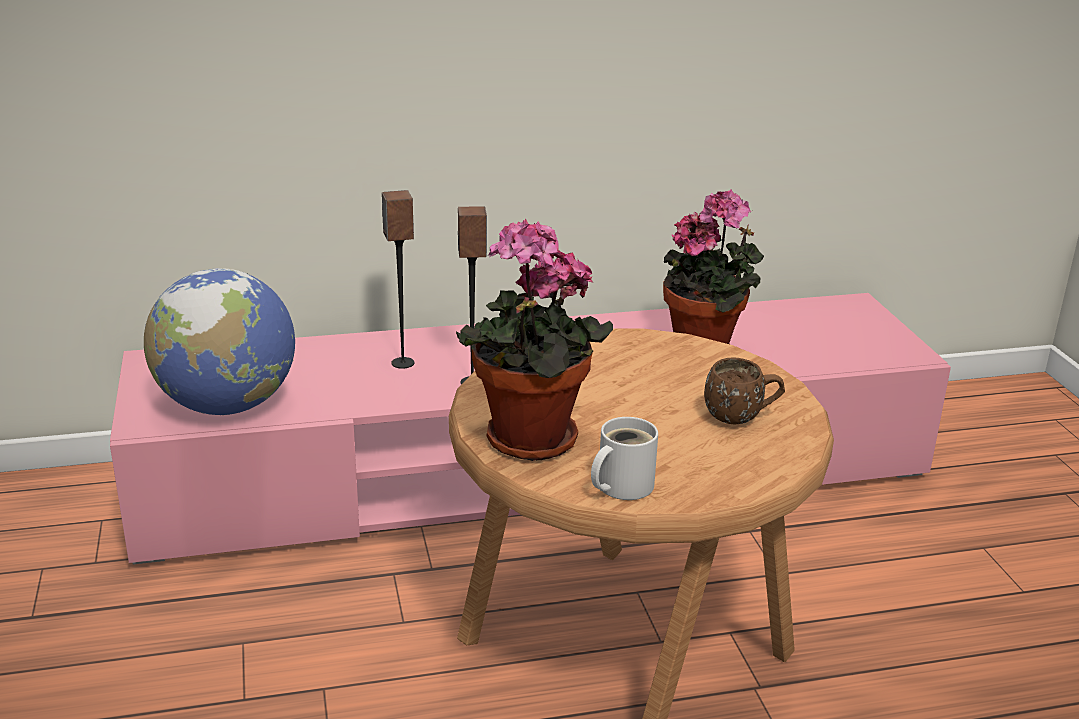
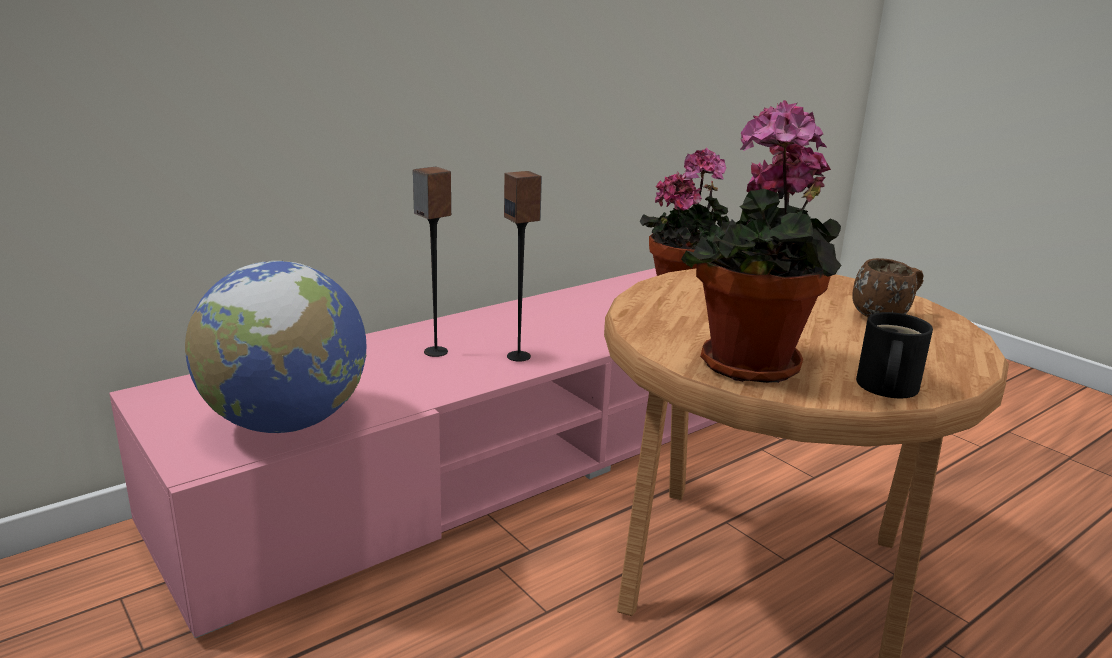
camera: 25 degrees left, 5 degrees down
(620, 486) = (884, 387): white mug -> black mug

